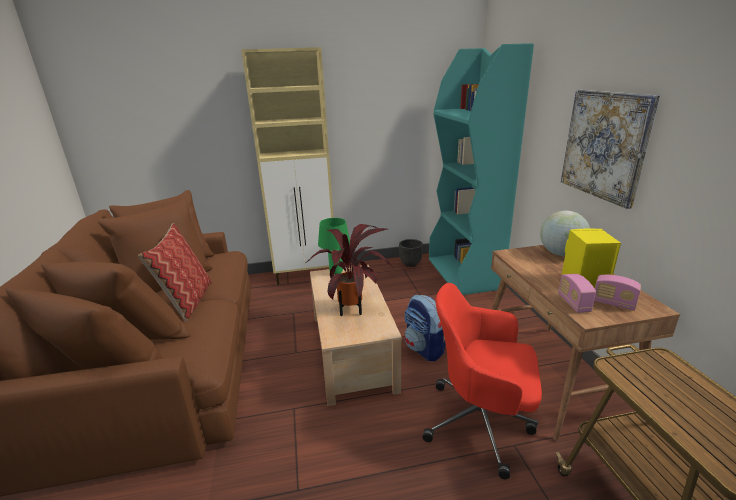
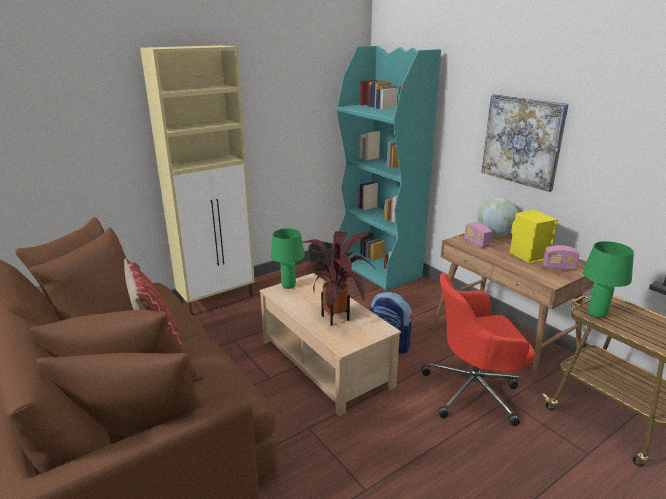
camera: 25 degrees left, 0 degrees up
(573, 303) = (534, 273): radio -> radio (476, 243)
(628, 373) = (596, 314): none -> green table lamp

